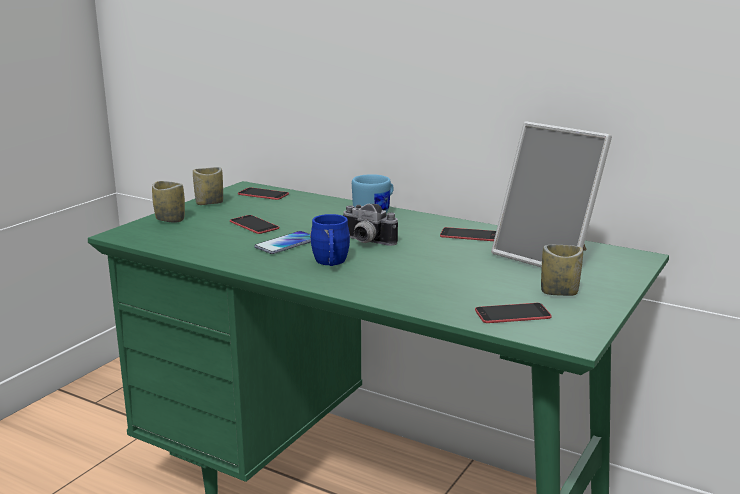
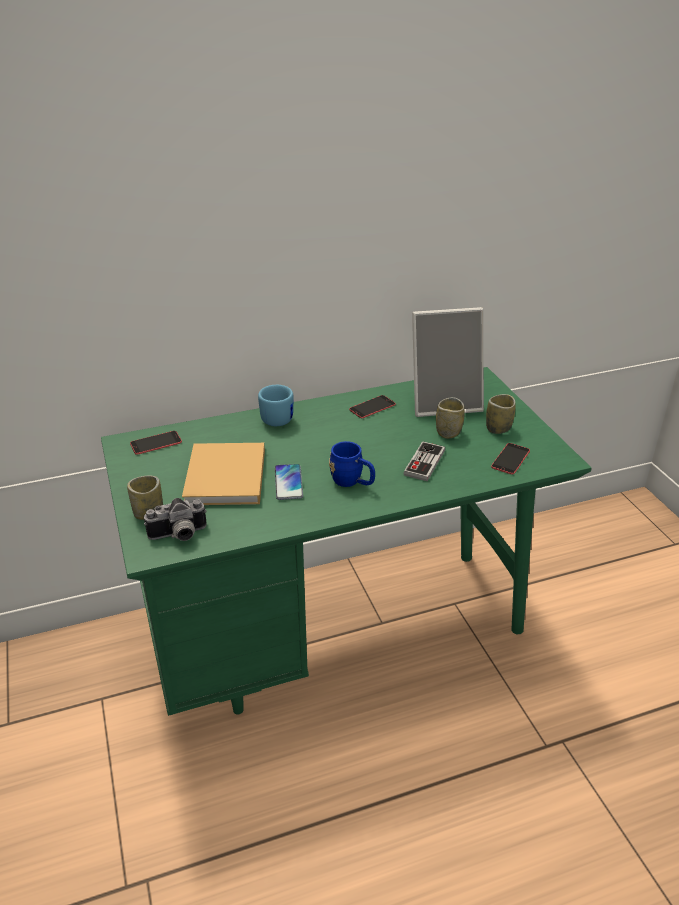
camera: 50 degrees left, 15 degrees up
(209, 203) = (136, 477): cup -> cup (448, 432)
(254, 225) = (225, 479): phone -> beige book
(365, 242) = (330, 450): camera -> camera (179, 536)
(420, 280) = (424, 463): none -> game controller

